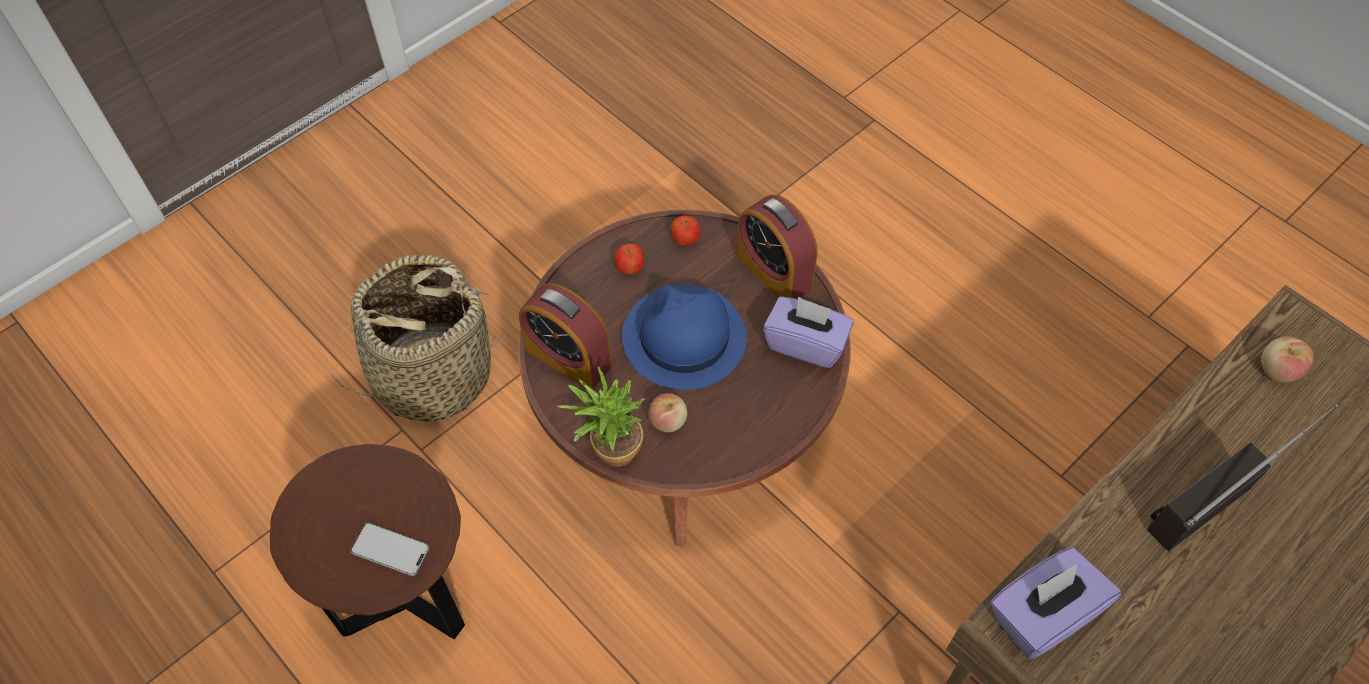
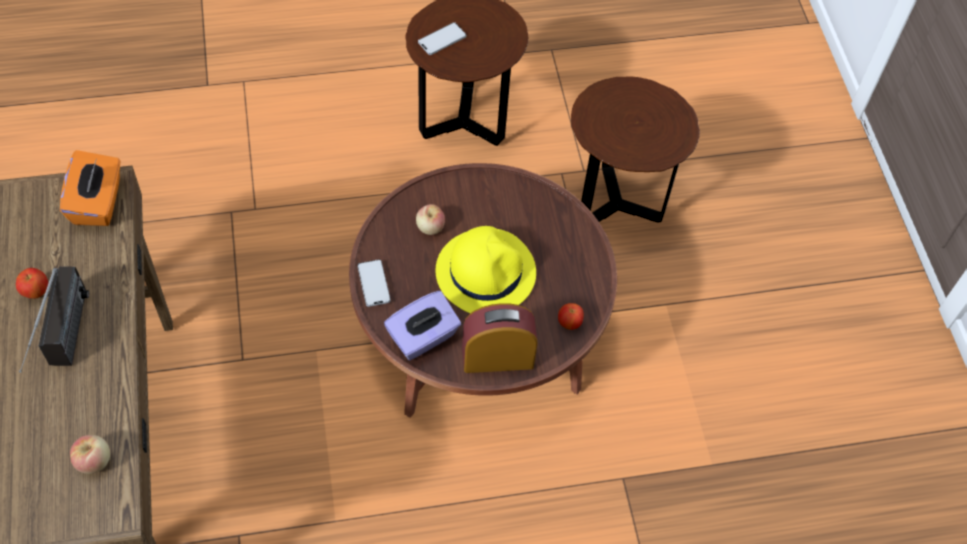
camera: 120 degrees right, 0 degrees up
(432, 374) = (616, 205): basket -> brown side table
(568, 358) = (519, 199): alarm clock -> none
(609, 450) = (433, 185): potted plant -> none
(630, 268) = (568, 275): apple -> apple (36, 291)
(683, 338) = (485, 271): blue hat -> yellow hat
(783, 426) = (373, 283): none -> phone
(1042, 615) = (98, 203): purple tissue box -> orange tissue box

